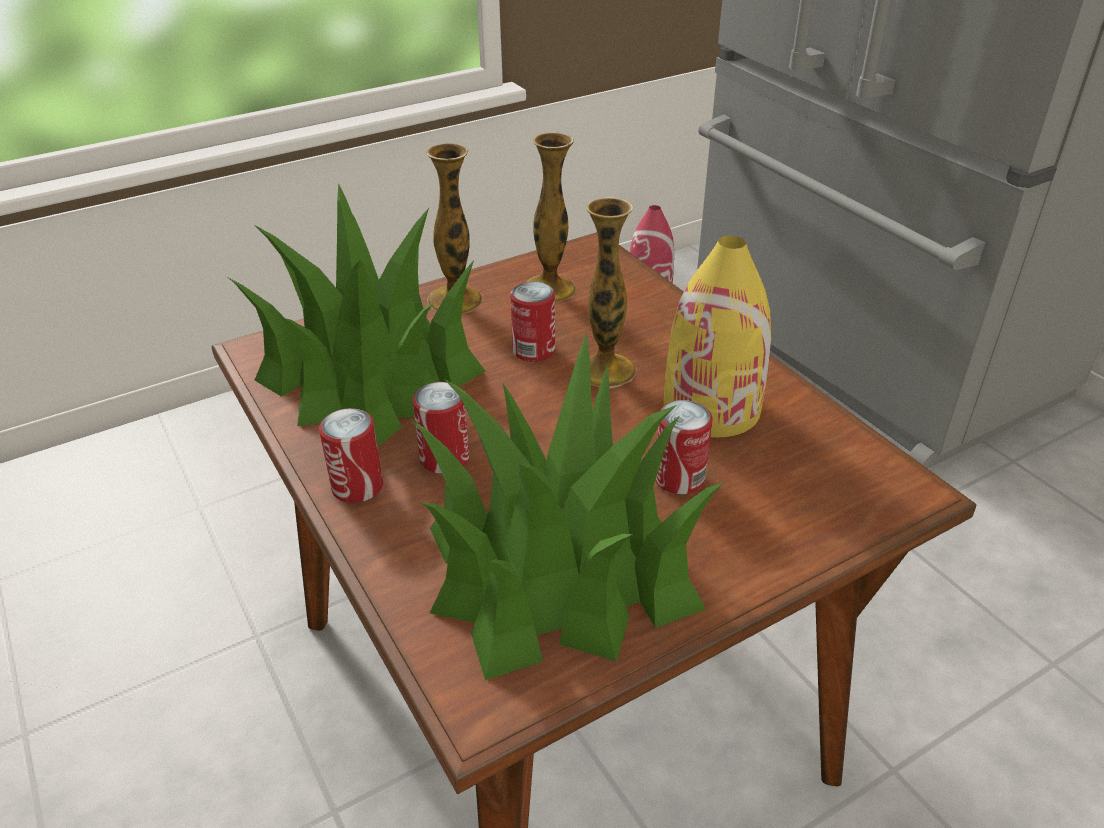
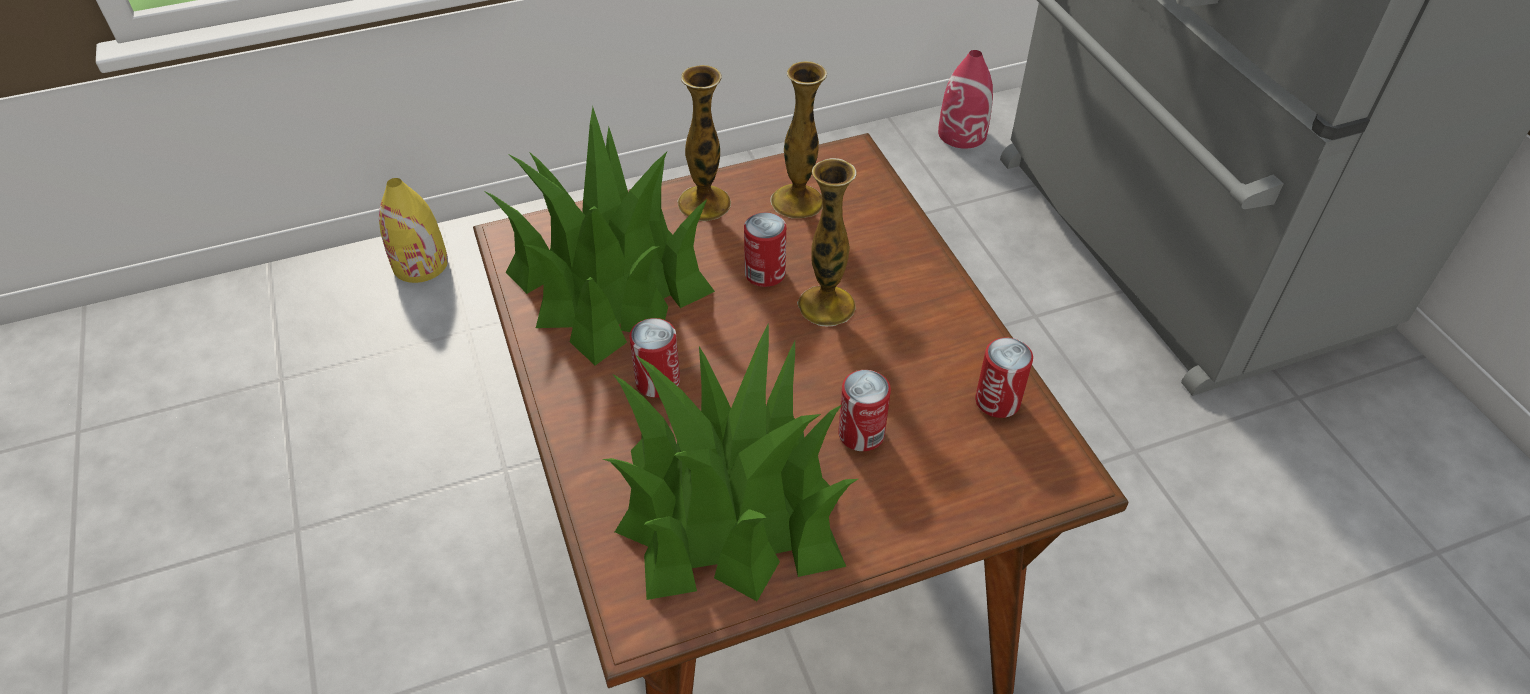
camera: 10 degrees right, 10 degrees up
(357, 486) = (577, 399): can -> can (997, 401)
(712, 408) = (915, 362): yellow vase -> yellow vase (421, 264)

